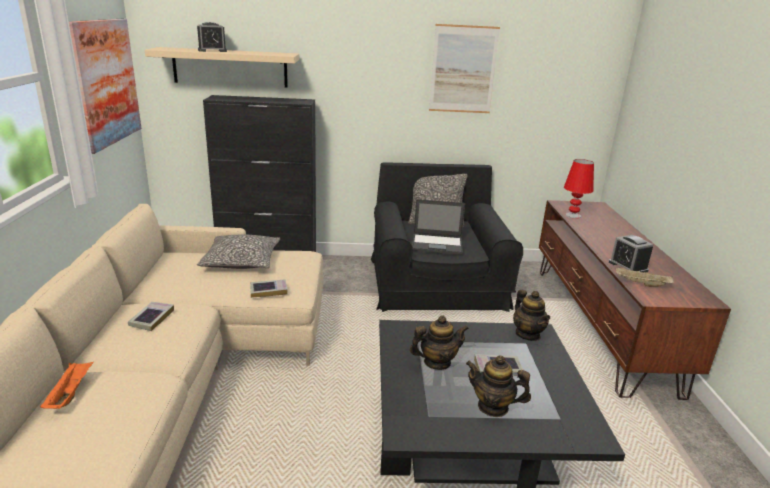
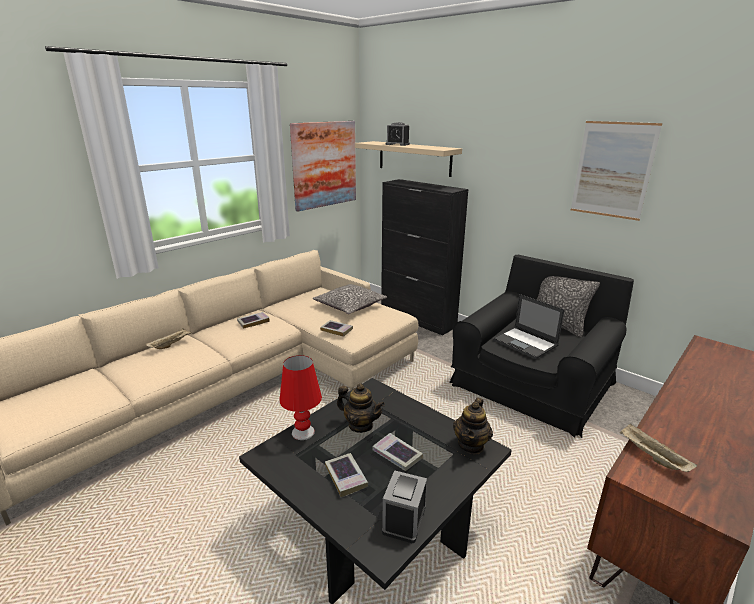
camera: 45 degrees right, 0 degrees up
(70, 394) = (170, 344): orange tray -> beige tray
(493, 407) = (346, 477): teapot -> book
(572, 215) = (699, 359): red table lamp -> red table lamp (303, 432)
(628, 266) = (670, 433): alarm clock -> alarm clock (404, 519)

